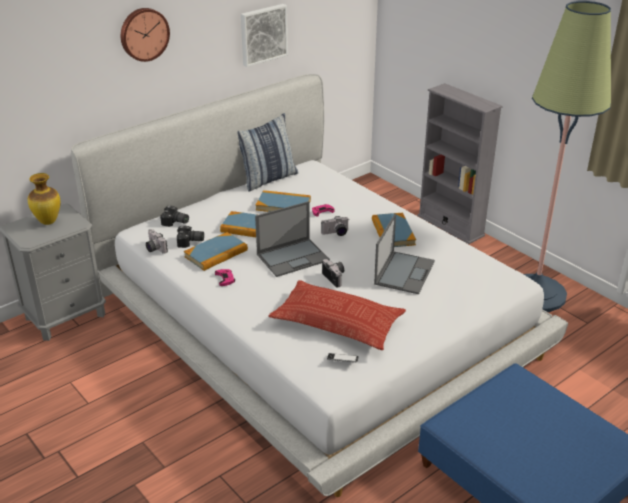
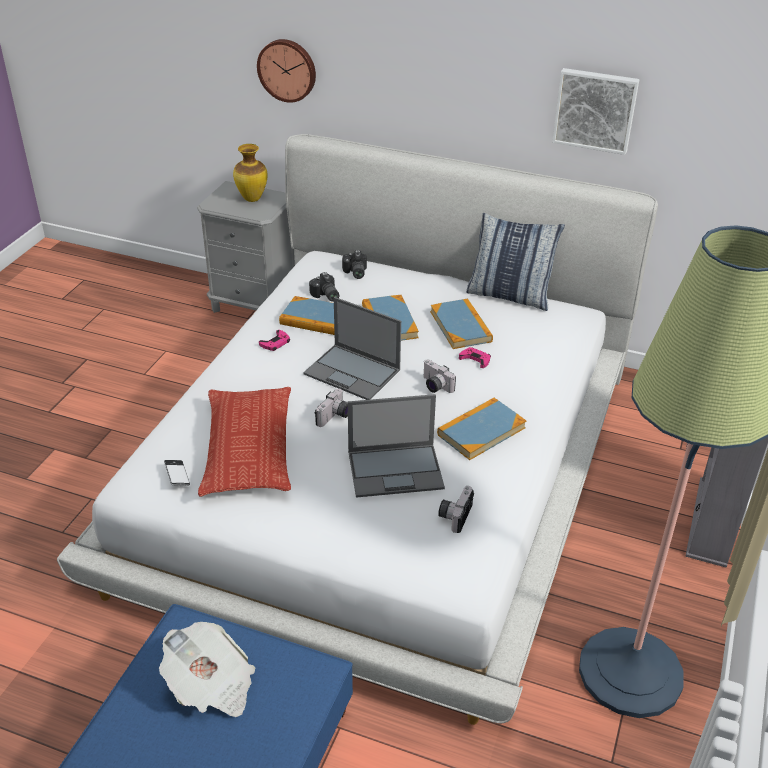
camera: 60 degrees right, 5 degrees up
(143, 34) = (417, 43): wall clock -> wall clock (287, 70)
(154, 248) = (295, 279): camera -> camera (454, 515)
(507, 424) = (211, 685): none -> newspaper

